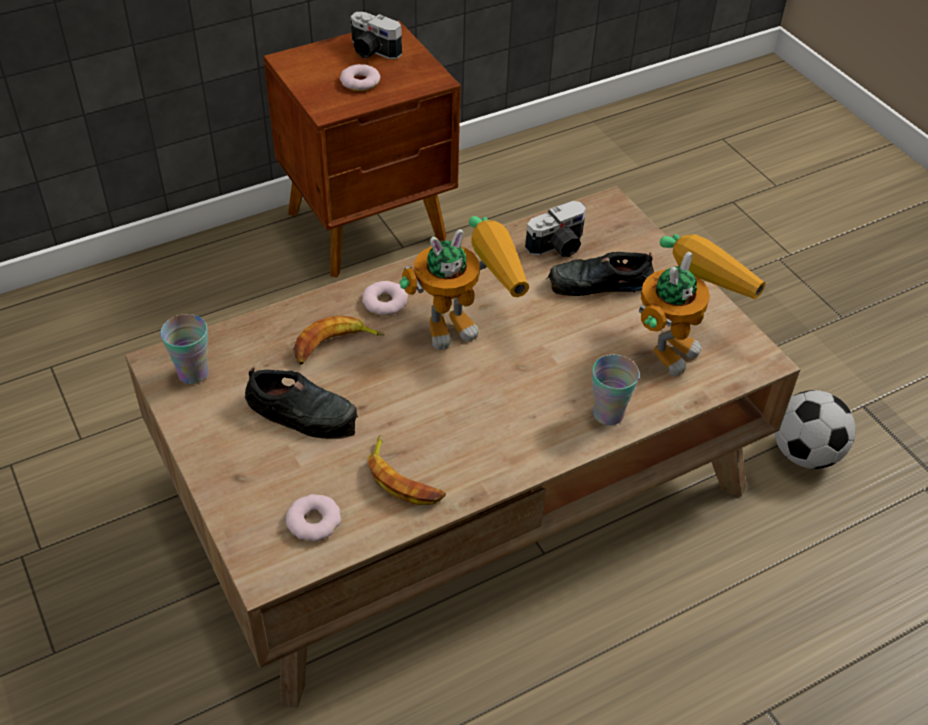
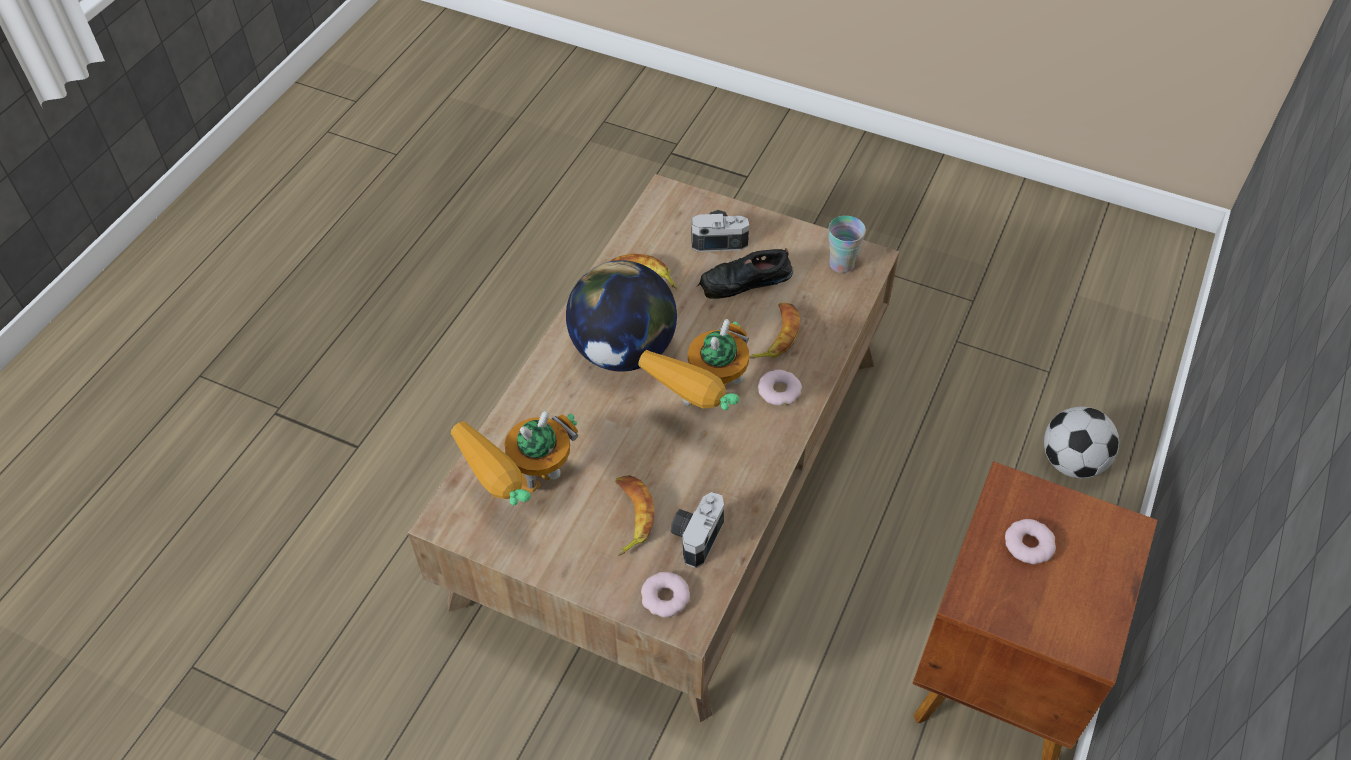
camera: 145 degrees right, 5 degrees up
(314, 521) = (667, 228): donut -> donut (665, 597)
(372, 51) = (1074, 601): camera -> camera (719, 238)
(488, 412) = (623, 351): none -> globe
(598, 283) = (630, 516): black shoe -> banana
(608, 414) = (538, 399): cup -> none
(677, 341) = (525, 497): toy robot -> toy robot turned 45 degrees clockwise
(805, 454) = (408, 680): football -> football (1071, 463)

